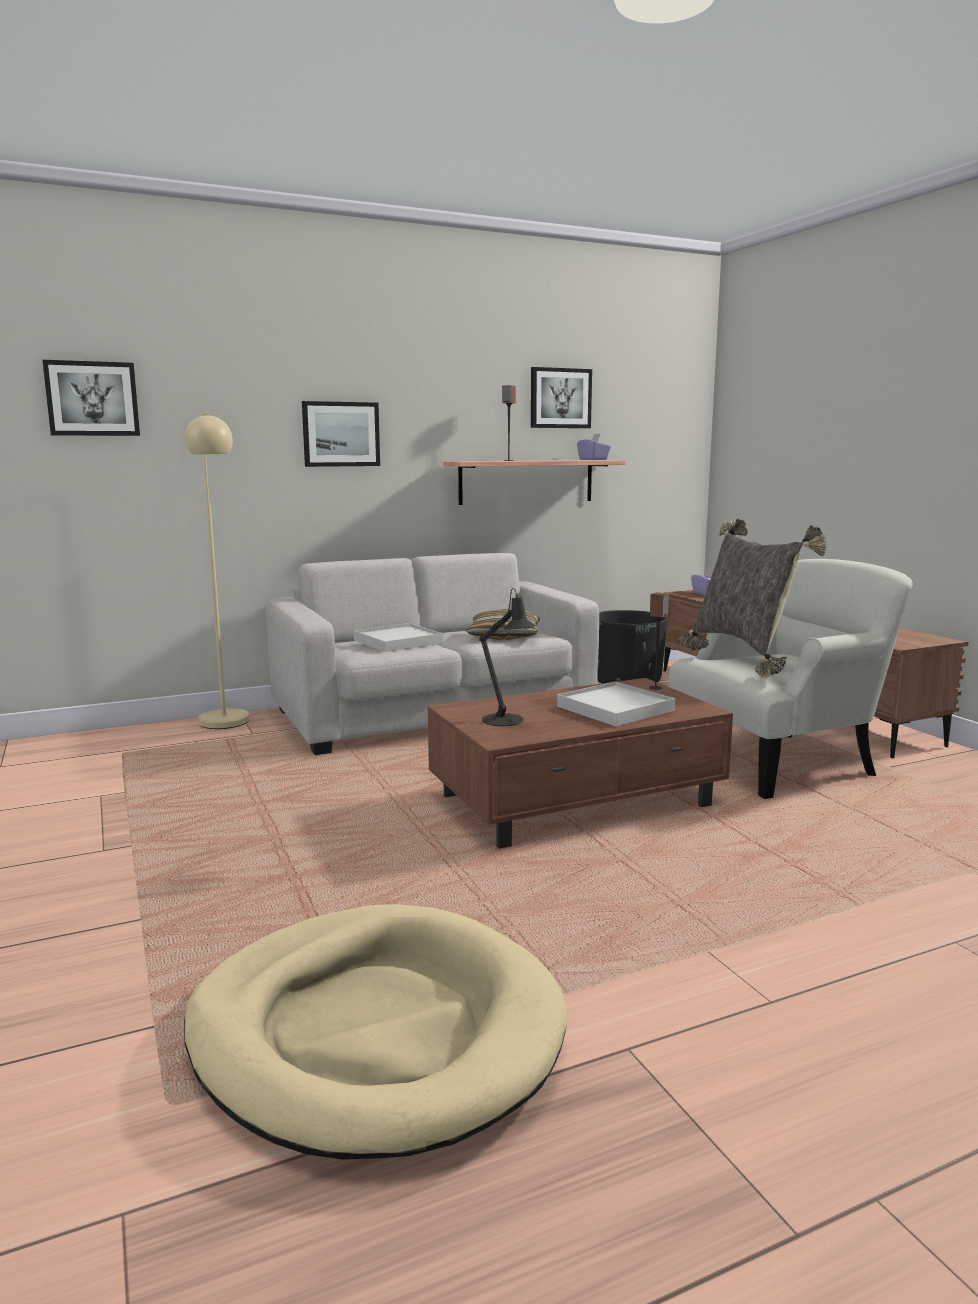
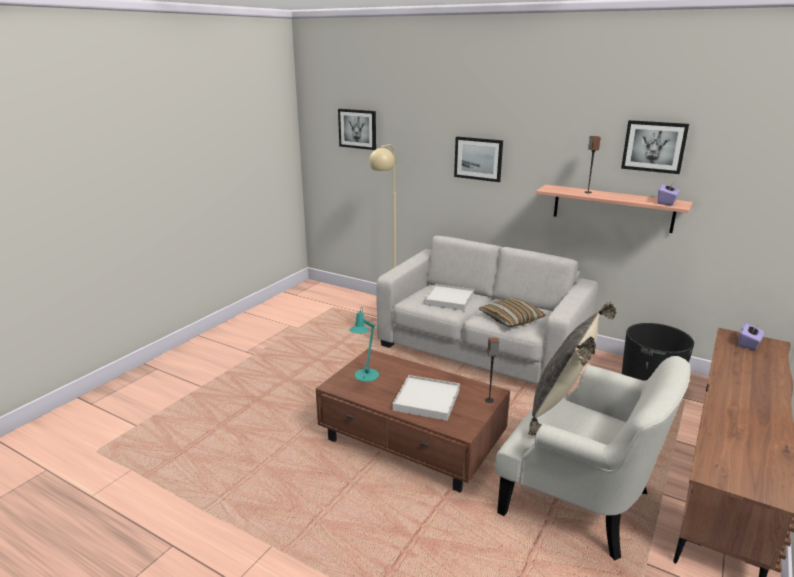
camera: 55 degrees right, 10 degrees up
(375, 1032) = (154, 473): beige dog bed -> none
(506, 721) = (365, 377): black table lamp -> turquoise table lamp

